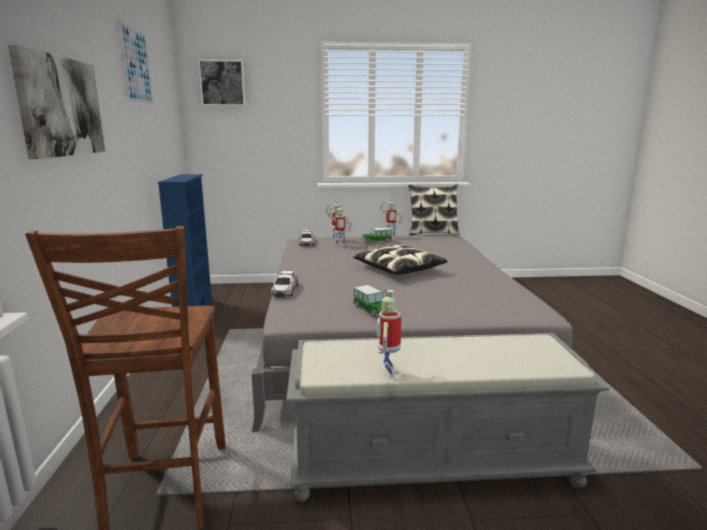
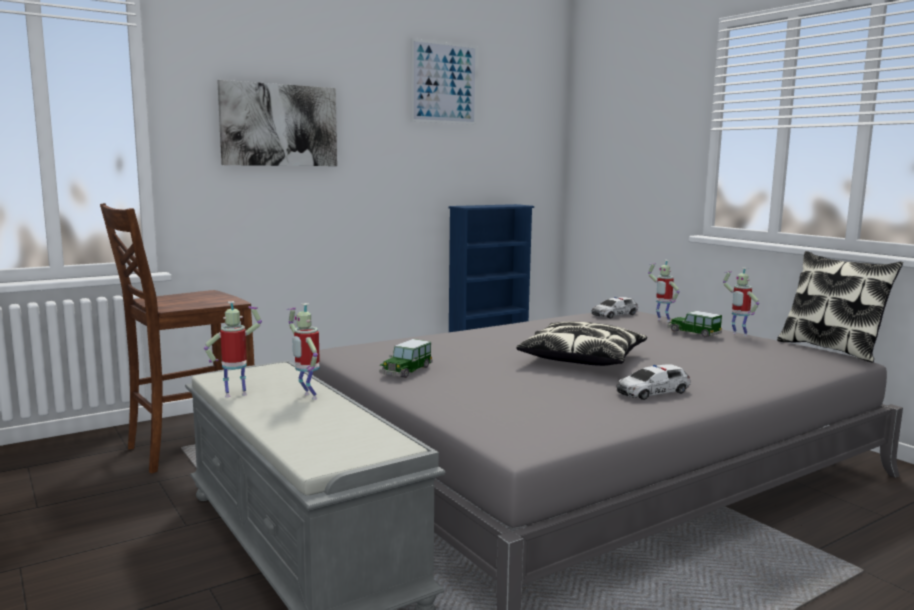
camera: 60 degrees right, 5 degrees down
(222, 83) = (605, 92): picture -> none
(285, 290) = (422, 336): toy car -> toy car (652, 392)
(340, 245) = (638, 325): toy robot -> toy robot (307, 397)

